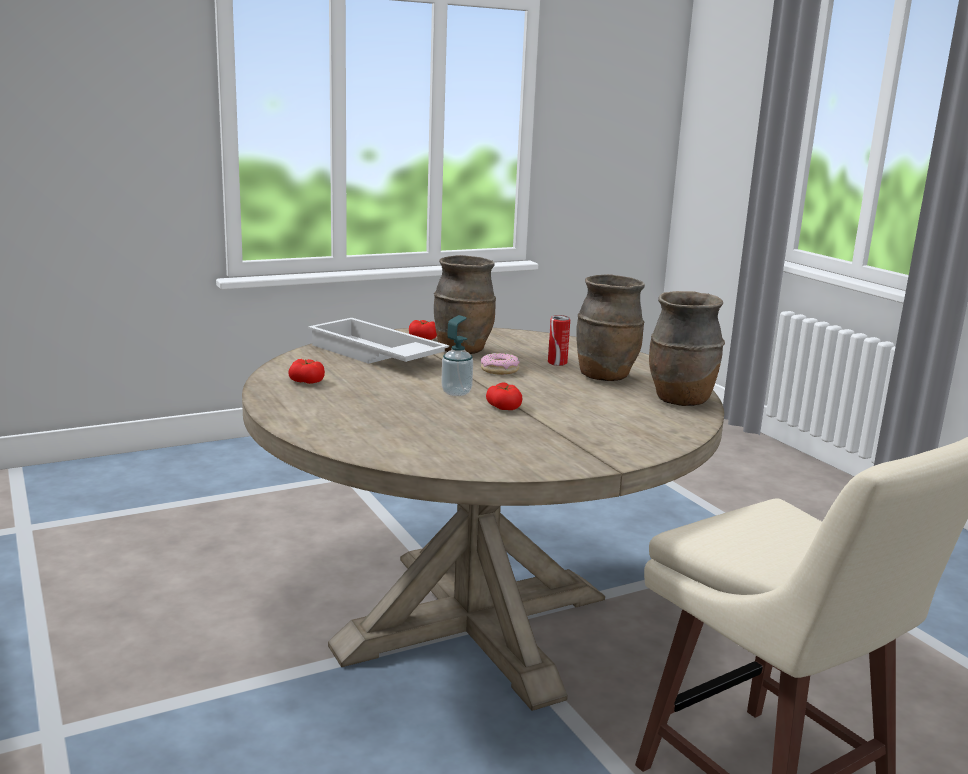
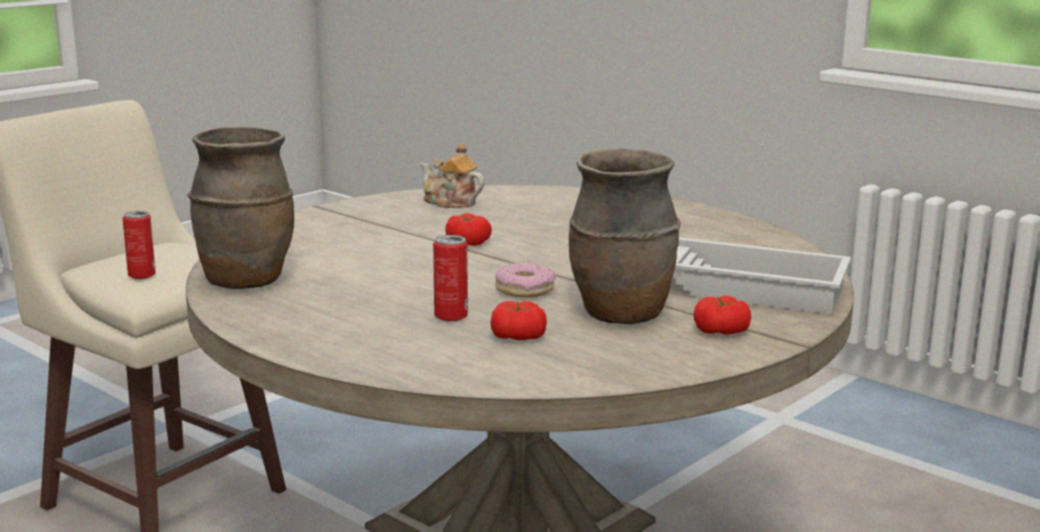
camera: 160 degrees right, 0 degrees up
(307, 381) = (726, 238): tomato -> tomato (518, 336)
(456, 392) = (541, 250): soap dispenser -> none
(480, 452) = (450, 202): none -> teapot
(605, 376) = (362, 304): brown vase -> none
(788, 522) = (141, 275): none -> can

